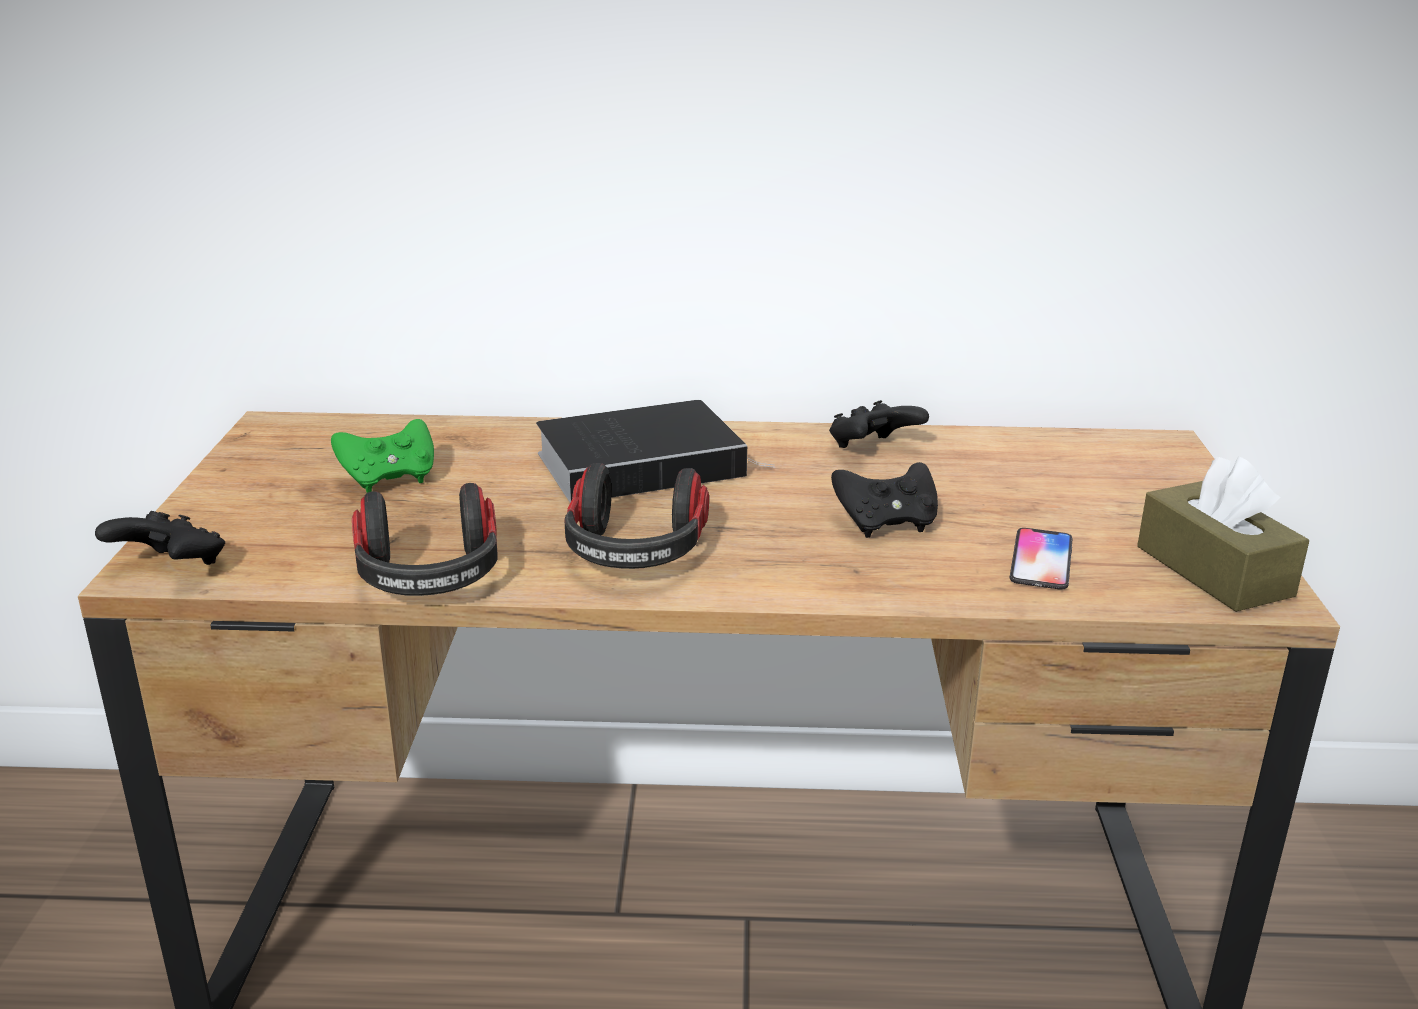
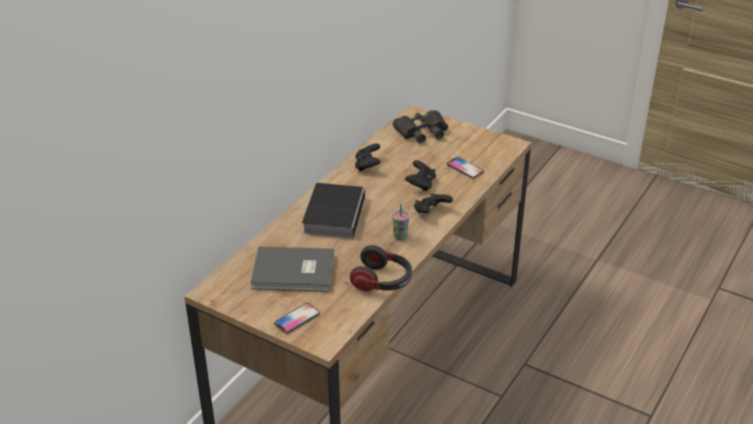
camera: 60 degrees left, 10 degrees up
(172, 568) = (326, 336): black game controller -> black game controller (431, 212)
(223, 522) = (297, 319): none -> phone
(389, 479) = (294, 273): green game controller -> grey book
(635, 554) = (400, 237): headphones -> cup
(1108, 470) = (422, 131): none -> black binoculars
(1213, 571) = (492, 145): brown tissue box -> none

